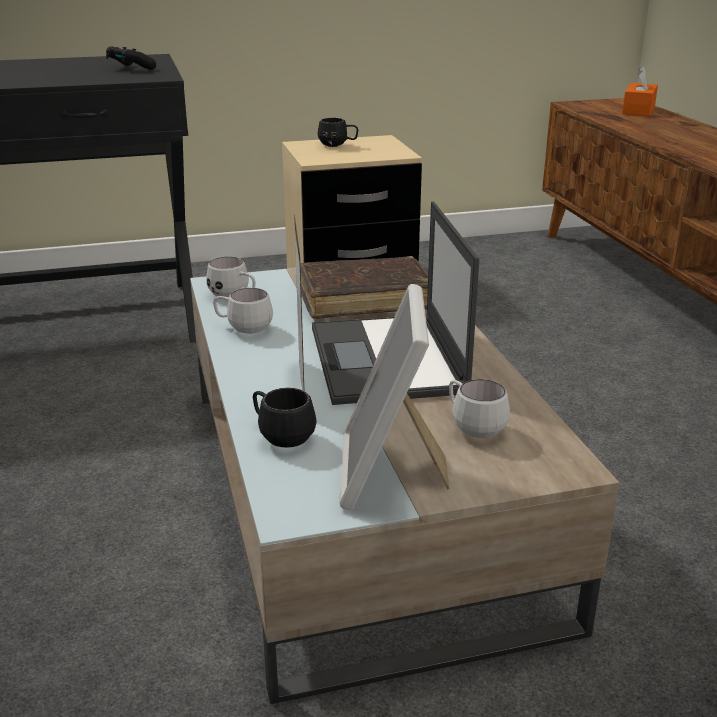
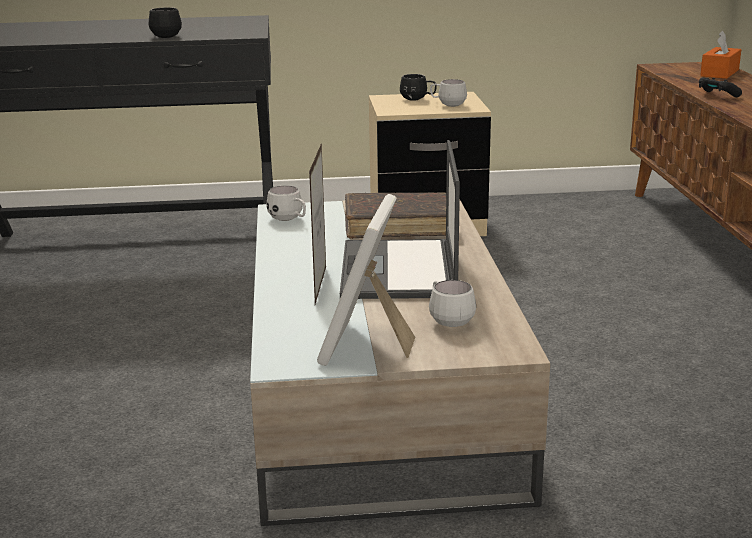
camera: 10 degrees right, 5 degrees down
(130, 69) = (228, 27): black game controller -> black game controller (716, 96)
(243, 328) = (288, 243): white mug -> white mug (447, 104)
(280, 436) = (290, 317): black mug -> black mug (163, 36)

